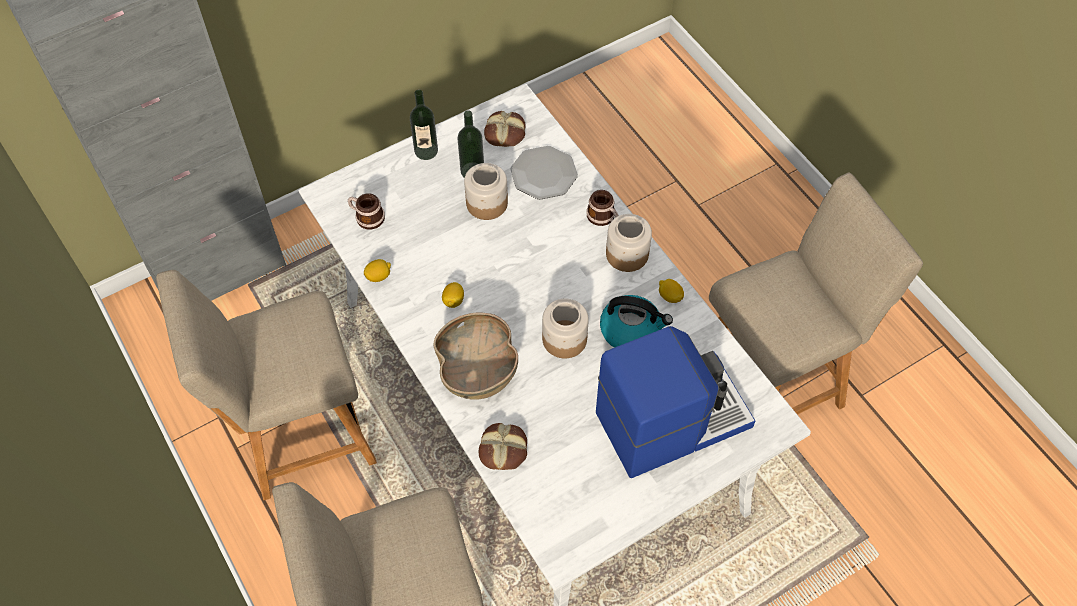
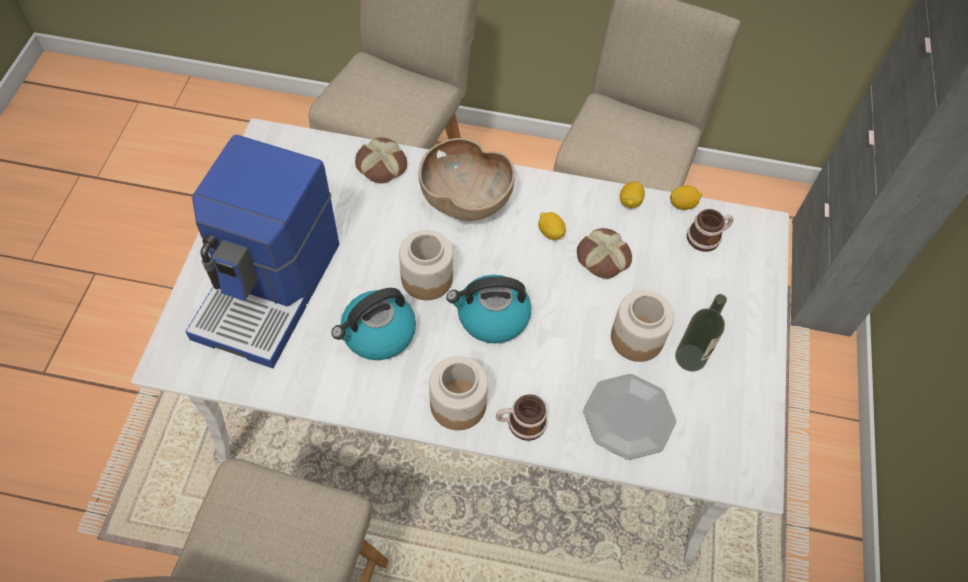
camera: 130 degrees right, 0 degrees up
(426, 151) = (753, 339): bottle -> none
(505, 133) = (718, 428): bread -> bread (602, 258)
(553, 283) = (491, 317): none -> kettle
(670, 296) = (375, 397): lemon -> lemon (682, 204)

